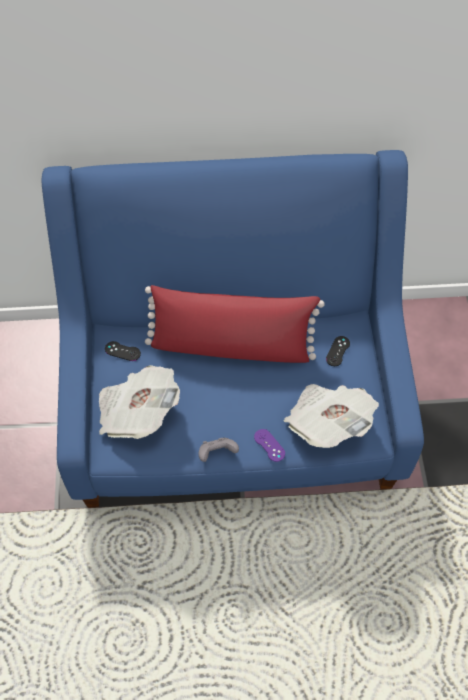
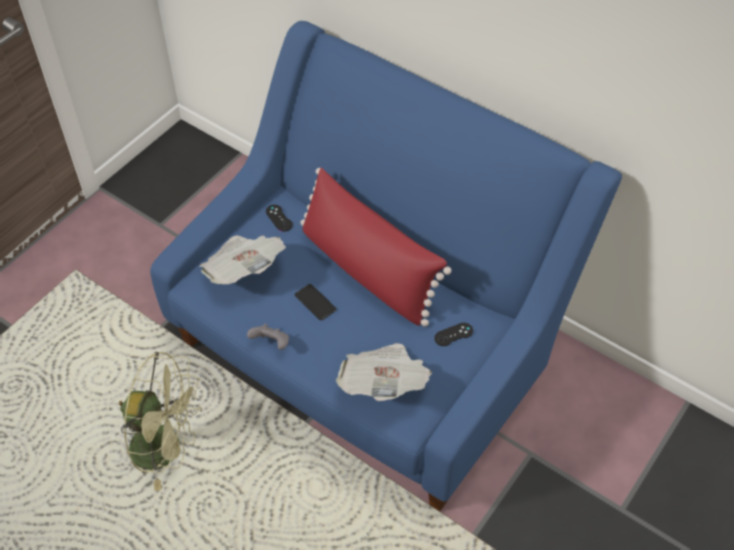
camera: 40 degrees right, 5 degrees down
(157, 600) = (167, 448): none -> green fan
(218, 398) = (315, 302): none -> phone
(269, 445) = (318, 367): purple game controller -> none

